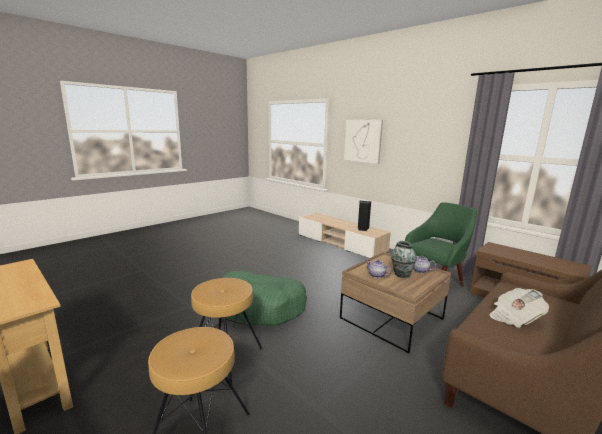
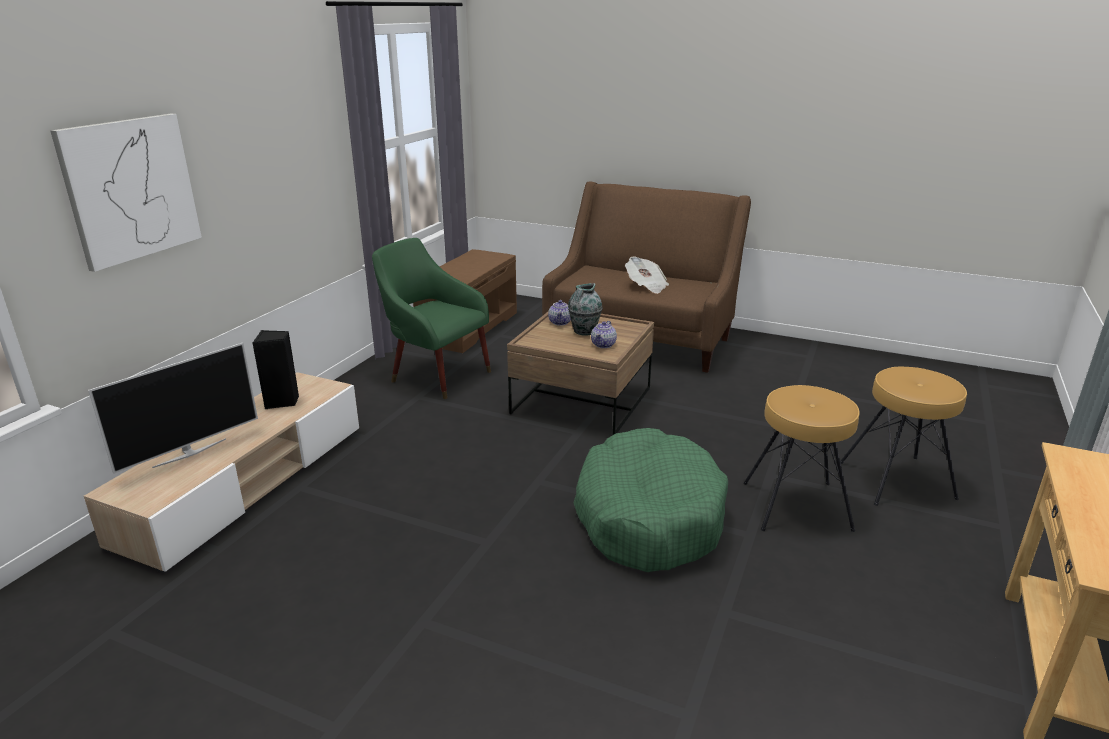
camera: 110 degrees left, 10 degrees up
(332, 219) = (189, 452): none -> television

